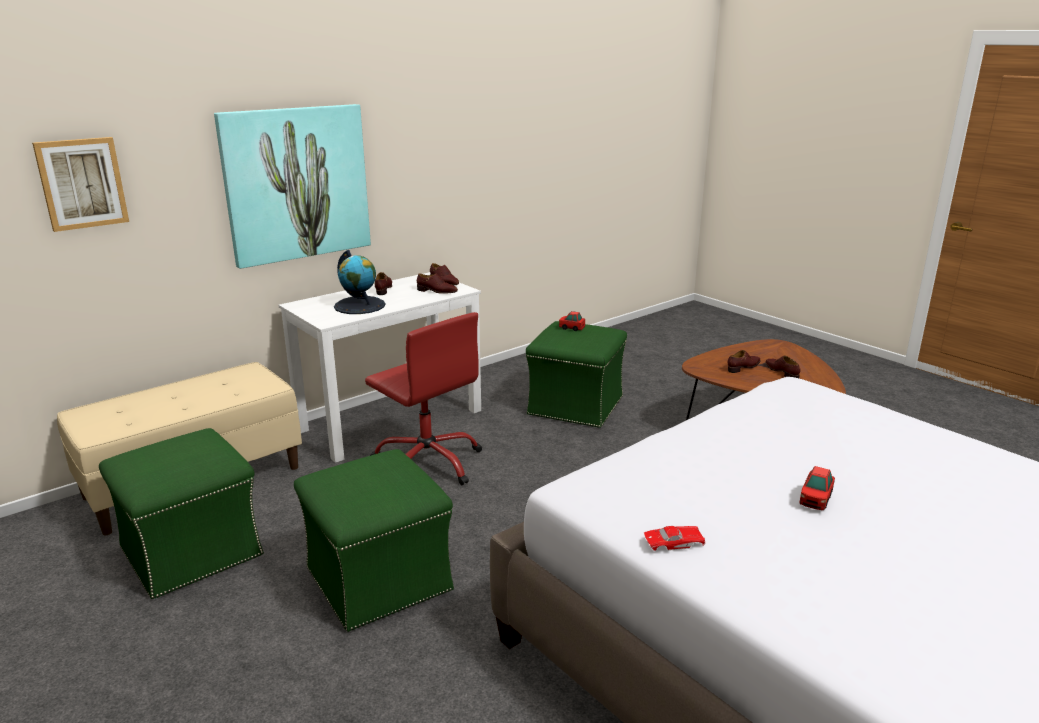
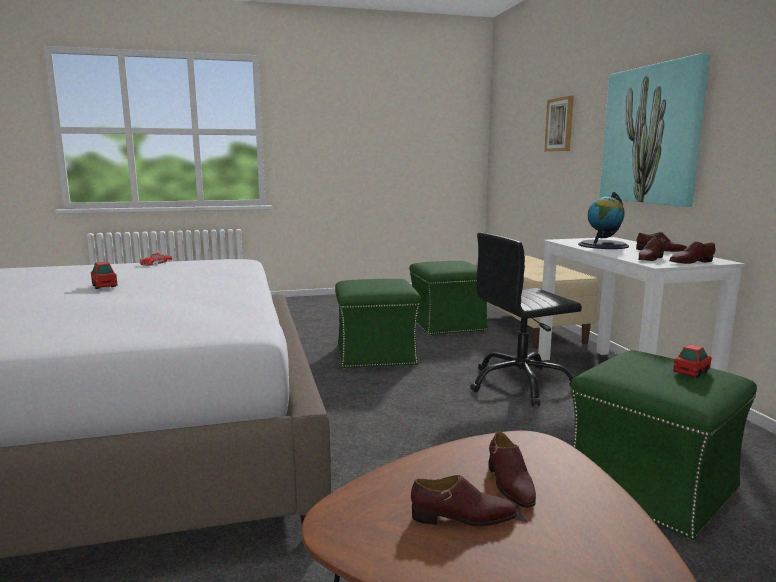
camera: 115 degrees right, 10 degrees down
(428, 463) = (520, 384): red office chair -> black office chair

